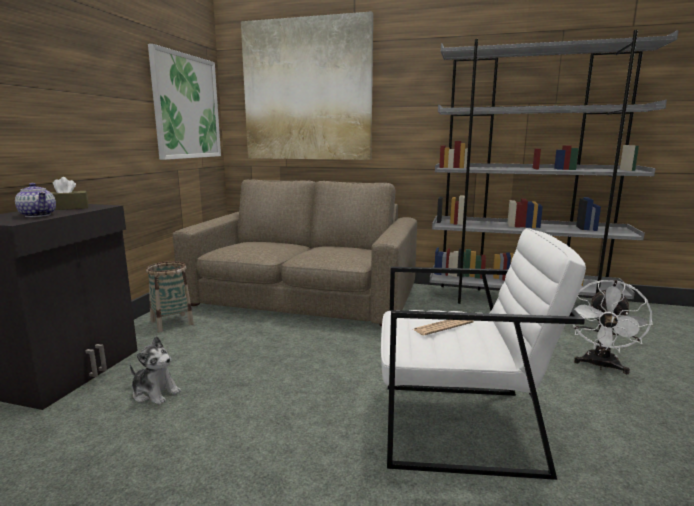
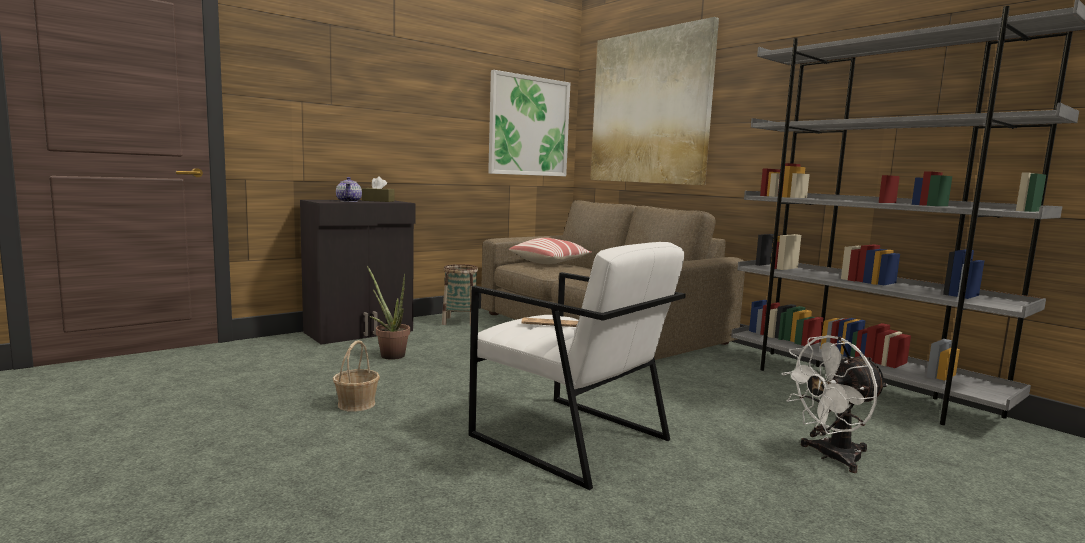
camera: 35 degrees right, 5 degrees down
(155, 393) = (389, 354): plush toy -> potted plant
(218, 485) = (357, 404): none -> basket
(249, 244) = (550, 262): none -> pillow

